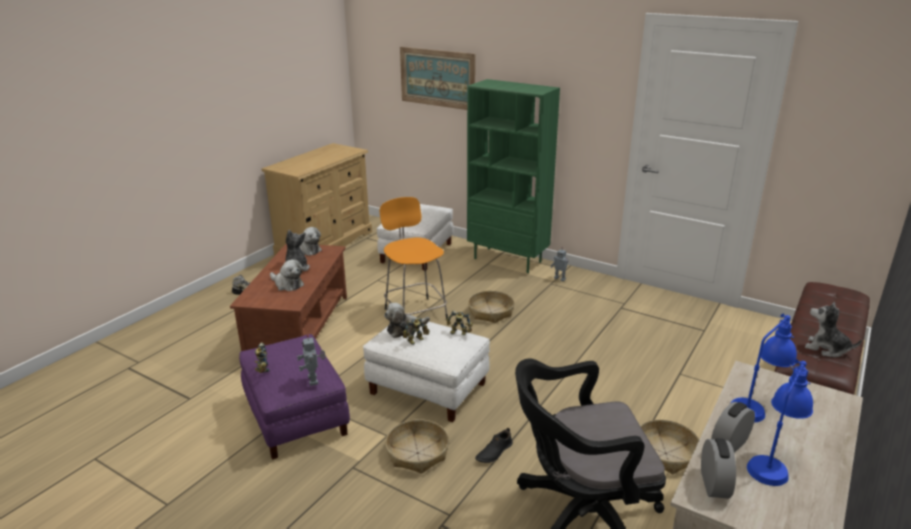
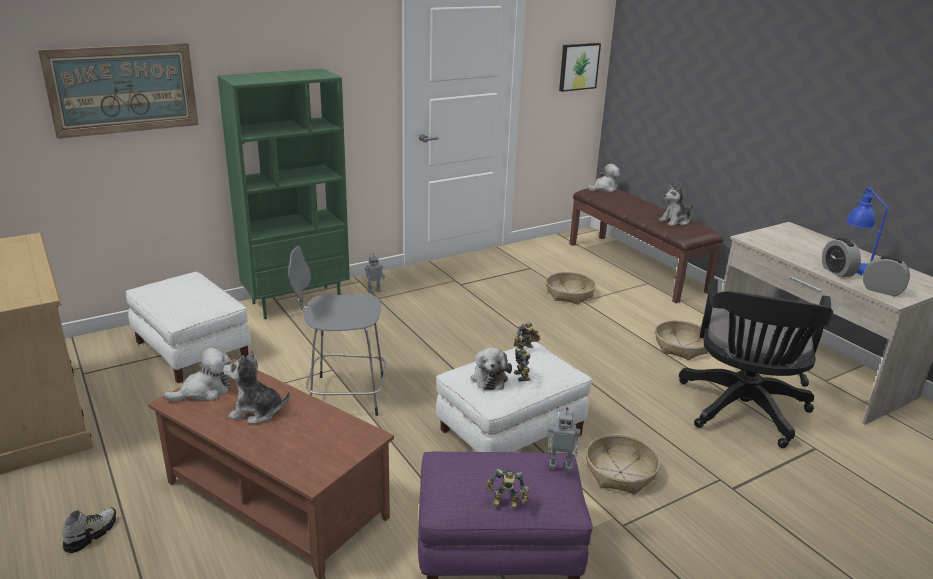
camera: 65 degrees left, 0 degrees up
(287, 284) = (301, 429): plush toy -> plush toy (603, 188)
(415, 313) = (344, 395): orange stool -> grey stool
(491, 312) = (397, 348): basket -> basket (569, 294)
(494, 452) = (641, 425): black shoe -> none
(756, 406) = (792, 250): blue table lamp -> none
(866, 141) = (578, 66): none -> picture

